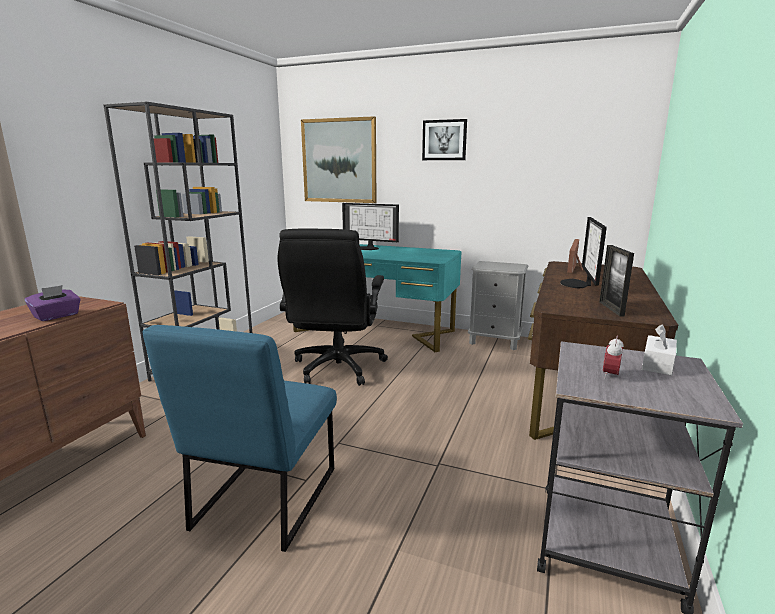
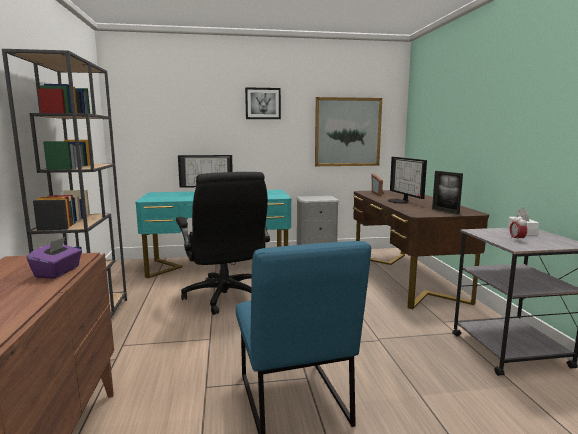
camera: 30 degrees left, 5 degrees down
(339, 161) = (167, 119): picture -> picture (347, 132)

